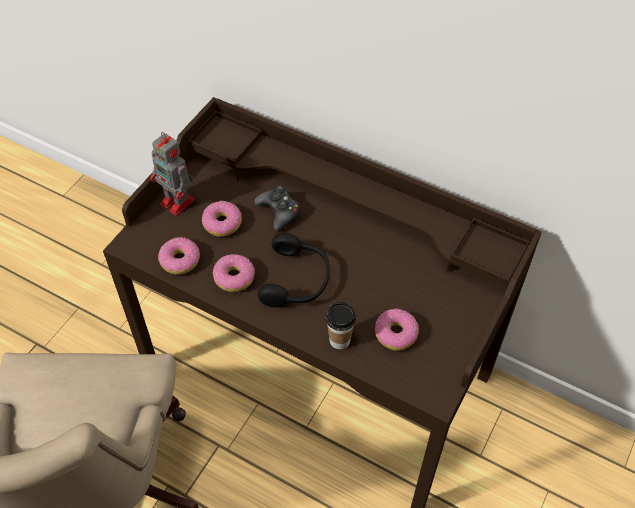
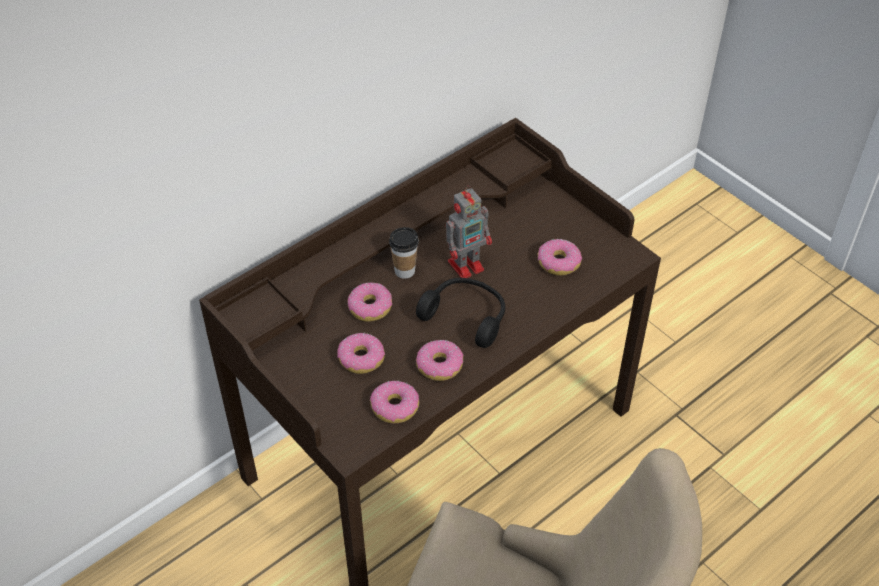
camera: 70 degrees left, 5 degrees down
(179, 203) = (310, 391): toy robot -> toy robot (467, 264)
(279, 212) = (370, 307): black game controller -> donut
(339, 340) = (550, 304): cup -> cup (404, 271)

